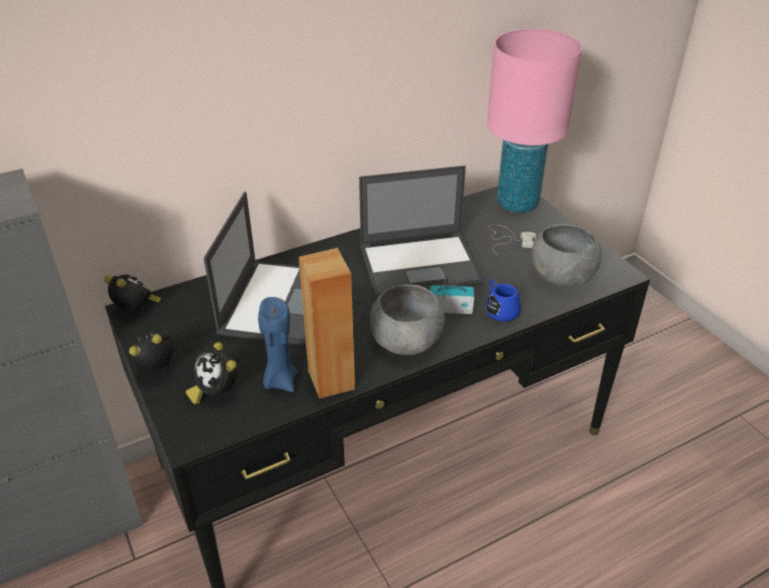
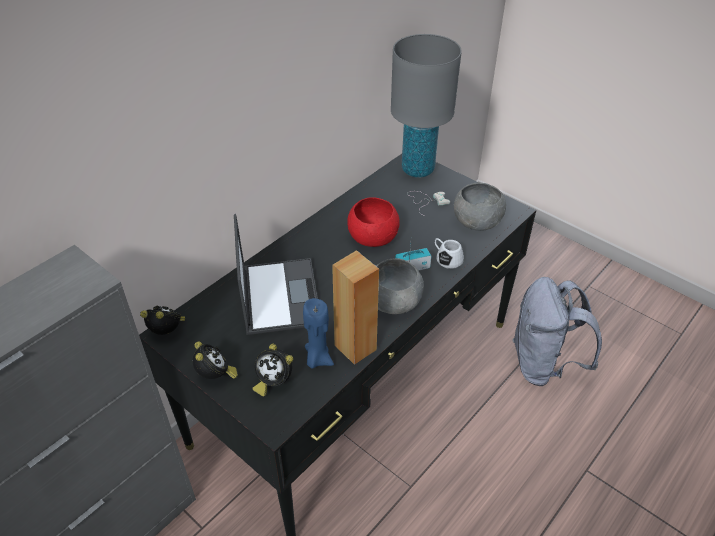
camera: 20 degrees left, 5 degrees up
(157, 368) = (215, 376): alarm clock -> alarm clock turned 120 degrees clockwise
(421, 265) = (373, 237): laptop -> red bowl
(499, 308) = (446, 258): blue mug -> white mug
(517, 204) = (417, 169): pink table lamp -> grey table lamp
(633, 496) = (543, 364): none -> grey backpack

